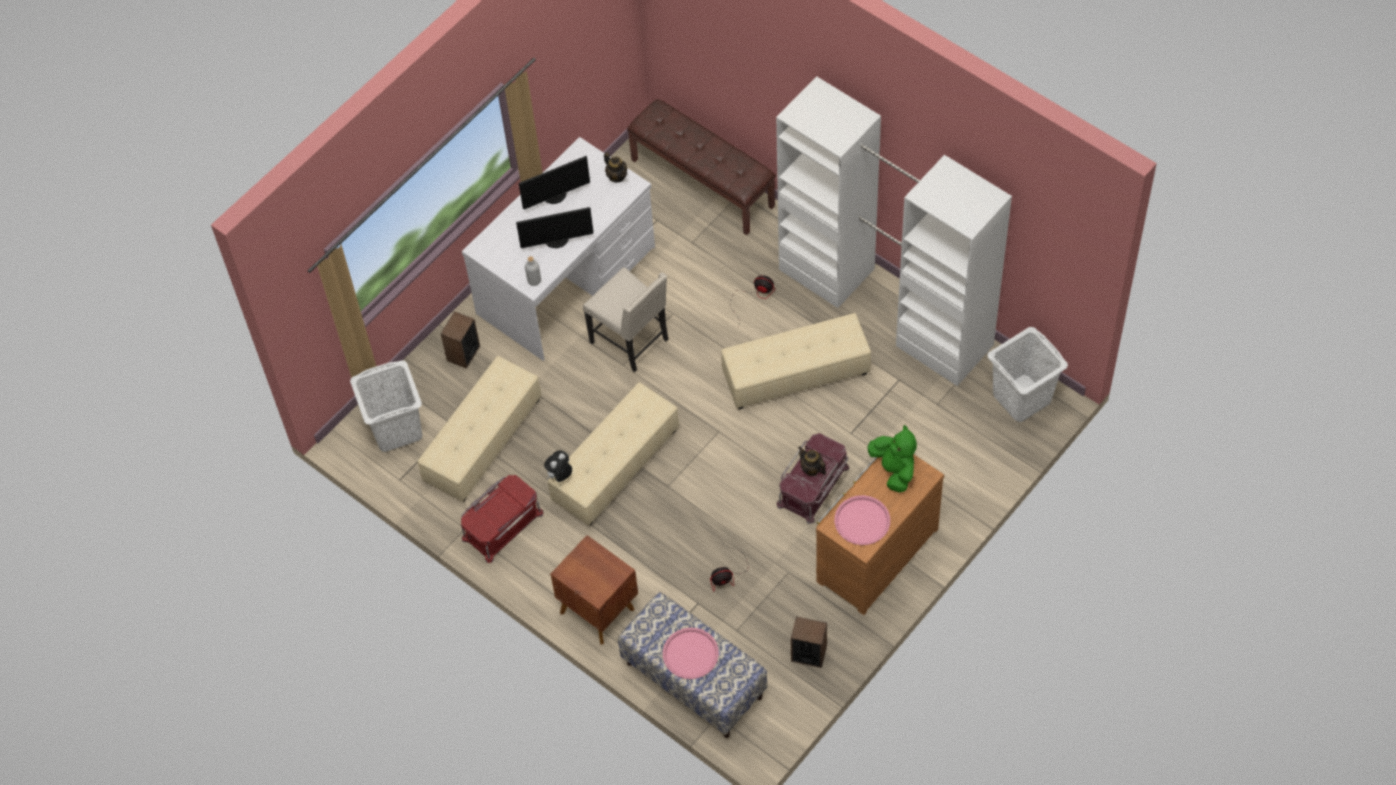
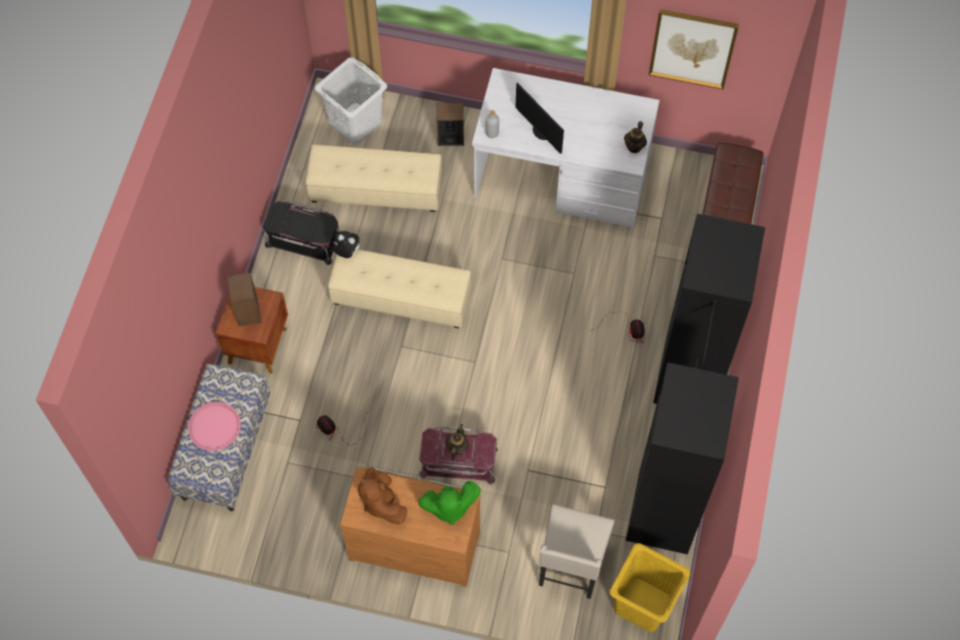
camera: 60 degrees right, 5 degrees up
(502, 525) = (304, 239): red storage box -> black storage box
(555, 195) = (587, 109): monitor -> none
(573, 70) = (692, 48): none -> picture
(631, 341) = (529, 254): beige chair -> beige chair (571, 566)
(796, 374) = (565, 398): beige ottoman -> none
(808, 653) = (291, 530): speaker -> speaker (248, 311)
(862, 521) = (382, 502): pink tray -> brown plush toy
(886, 307) = (676, 443): white wardrobe -> black wardrobe
(894, 469) = (449, 507): green plush toy -> green plush toy turned 45 degrees clockwise
(1021, 398) = (642, 603): white laundry basket -> yellow laundry basket

